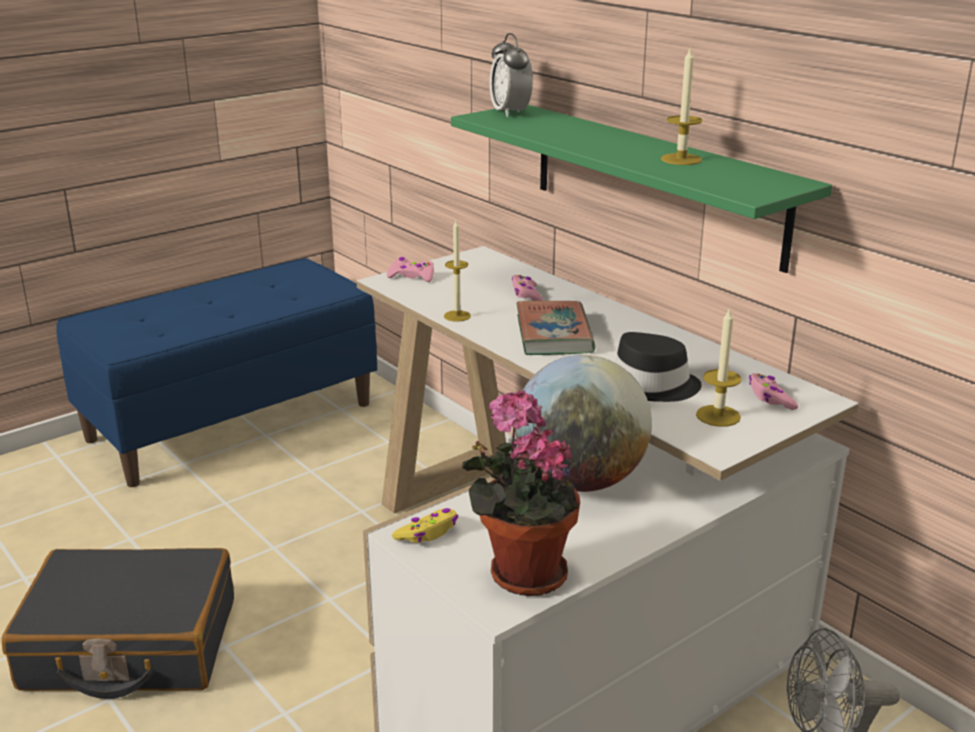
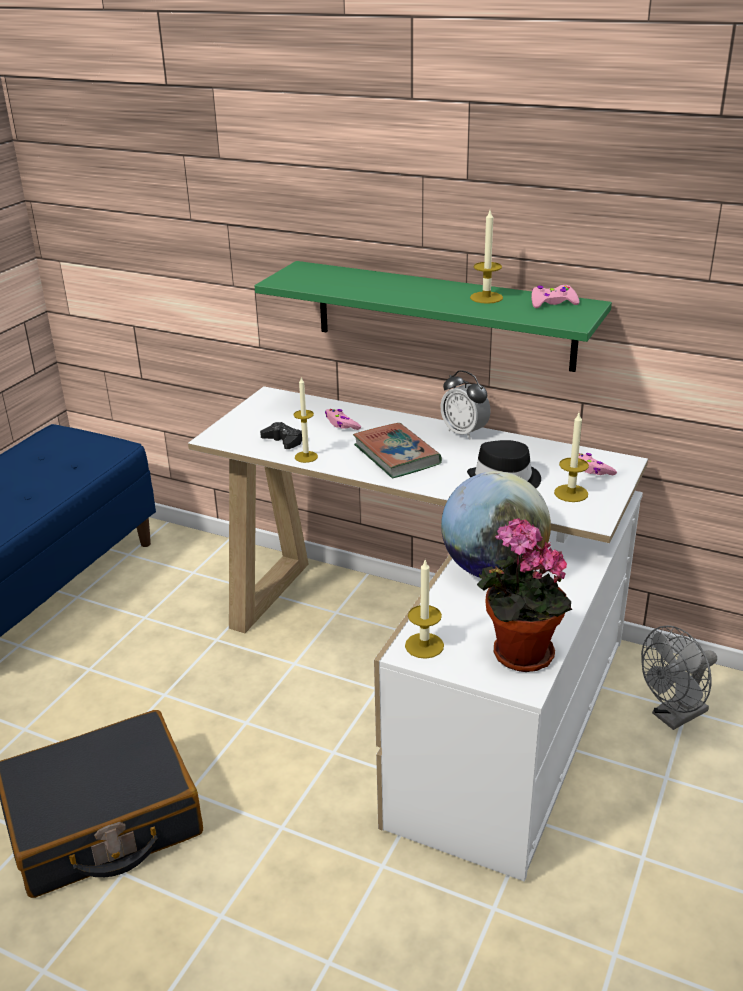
camera: 25 degrees left, 5 degrees up
(412, 276) = (233, 428): pink game controller -> pink game controller (552, 303)
(428, 533) = (424, 645): yellow game controller -> candle
(449, 297) = (283, 441): none -> black game controller
(510, 113) = (299, 273): alarm clock -> alarm clock (464, 432)

